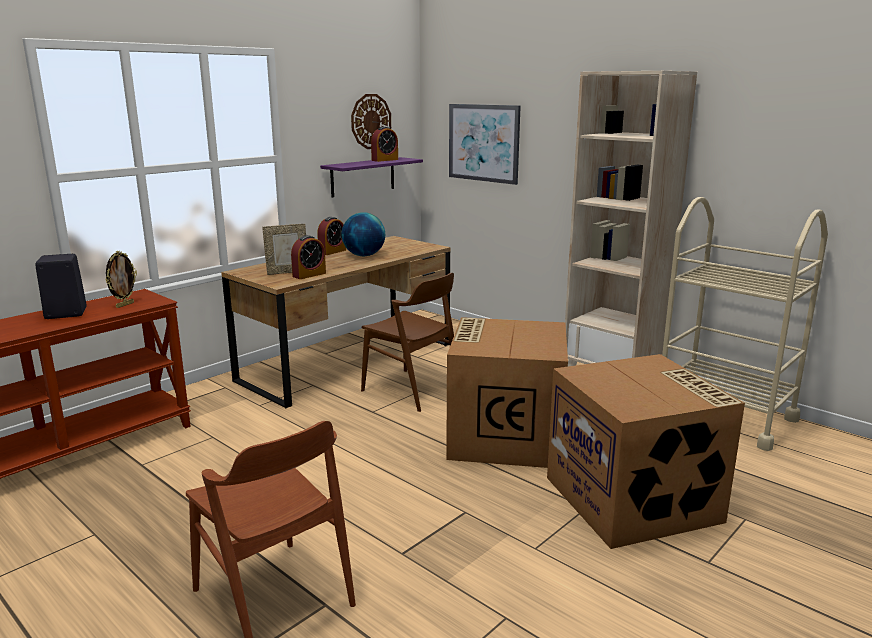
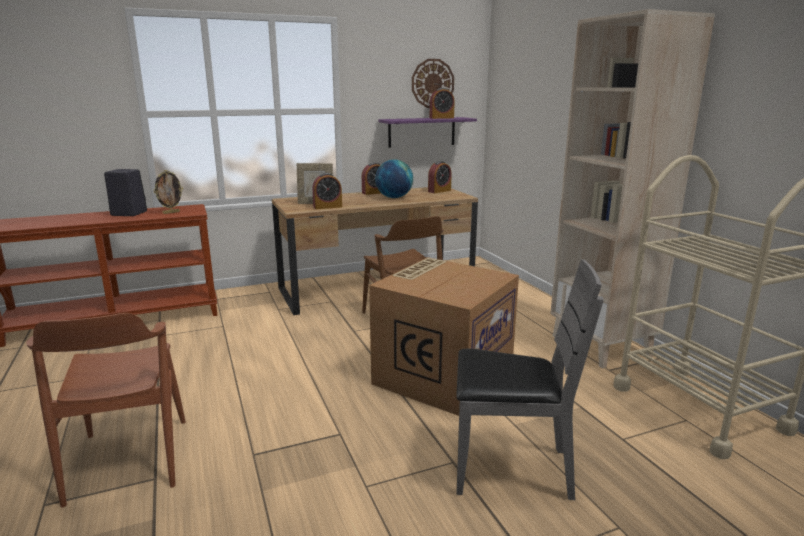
camera: 25 degrees right, 0 degrees up
(399, 242) = (439, 191): none -> alarm clock
(483, 143) = (528, 103): picture -> none
(634, 500) = (510, 468): cardboard box -> grey chair

